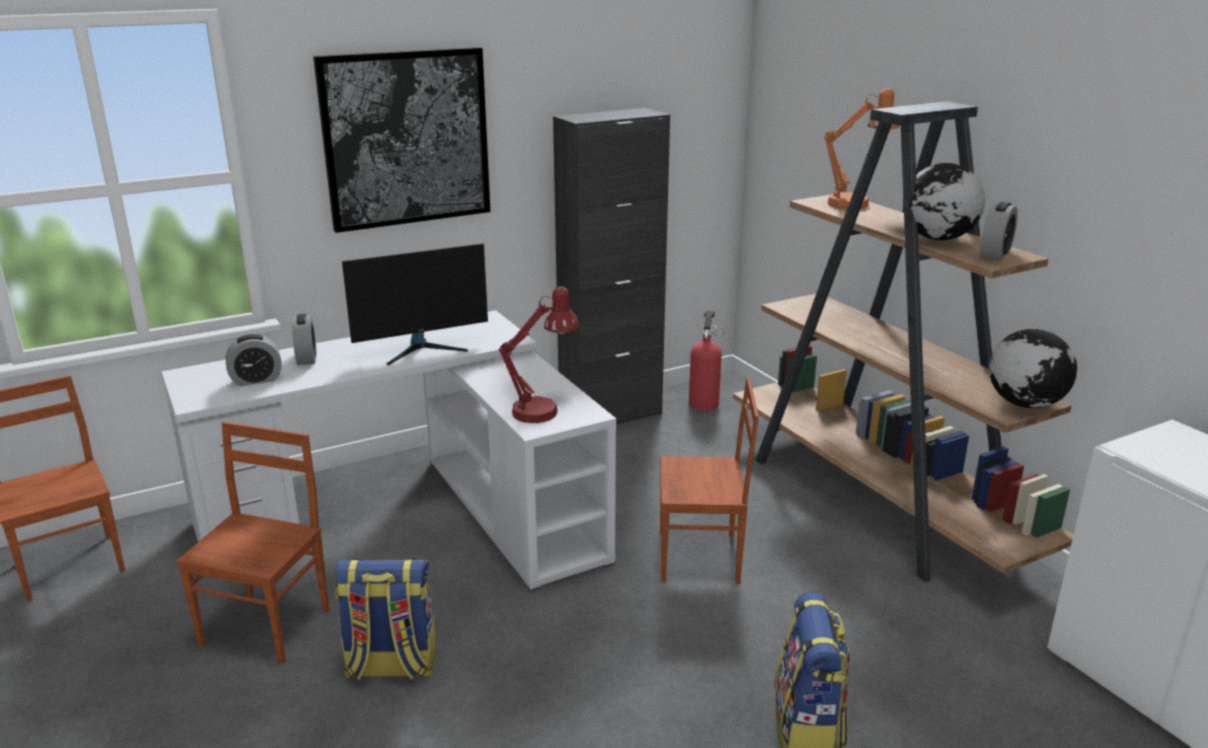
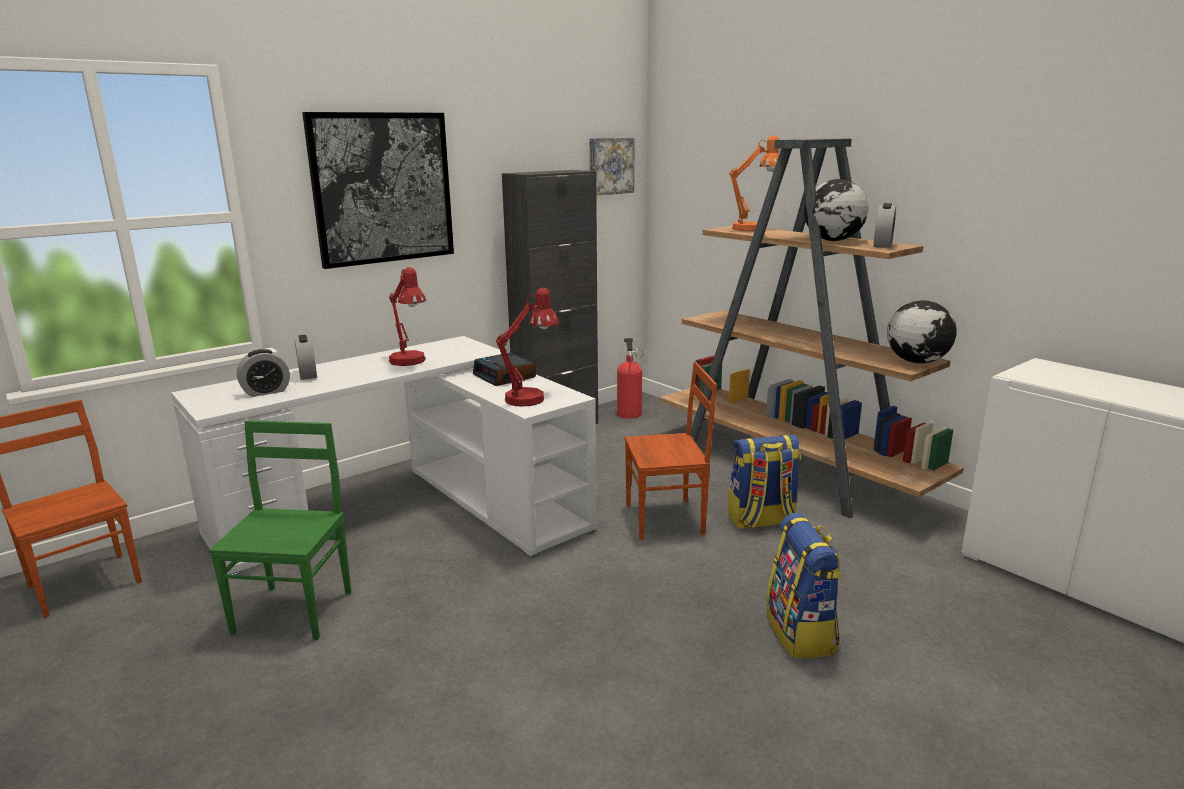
camera: 10 degrees left, 5 degrees down
(268, 626) = (295, 611): brown chair -> green chair
(391, 666) = (421, 629): backpack -> backpack (761, 521)
(422, 348) = (410, 362): monitor -> red table lamp
(525, 374) = (505, 376): none -> alarm clock
(697, 99) = (610, 166): none -> picture

